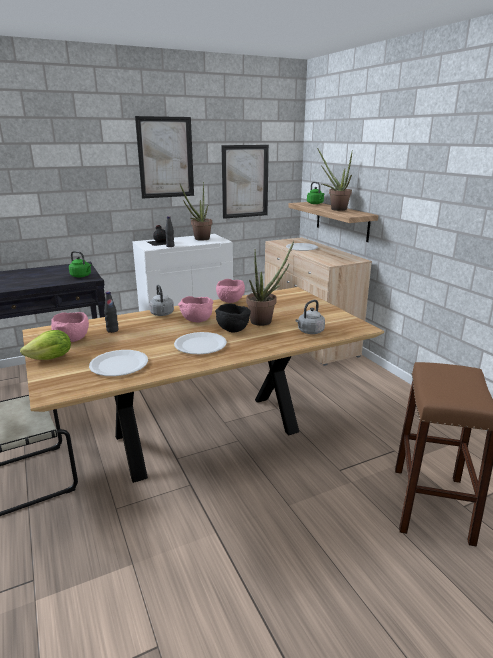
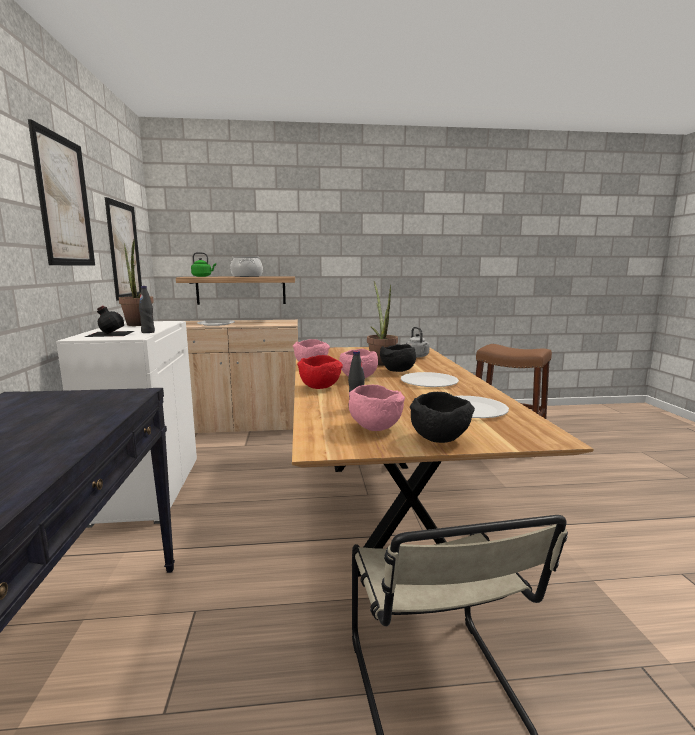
camera: 70 degrees left, 10 degrees down
(51, 358) = (440, 439): lettuce -> black bowl
(81, 276) = (106, 397): green kettle -> none
(162, 314) = (320, 387): grey kettle -> red bowl
(335, 209) = (246, 276): potted plant -> cooking pot

